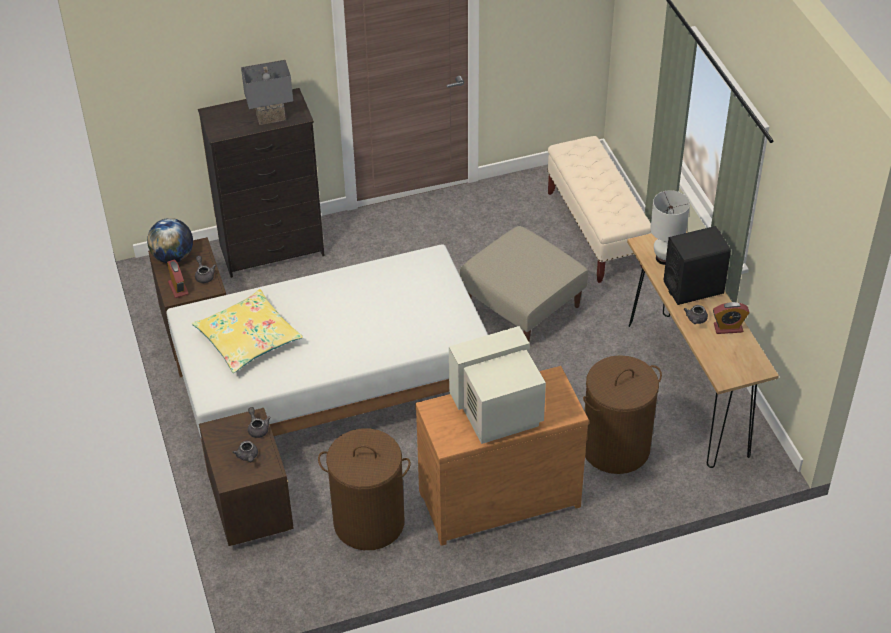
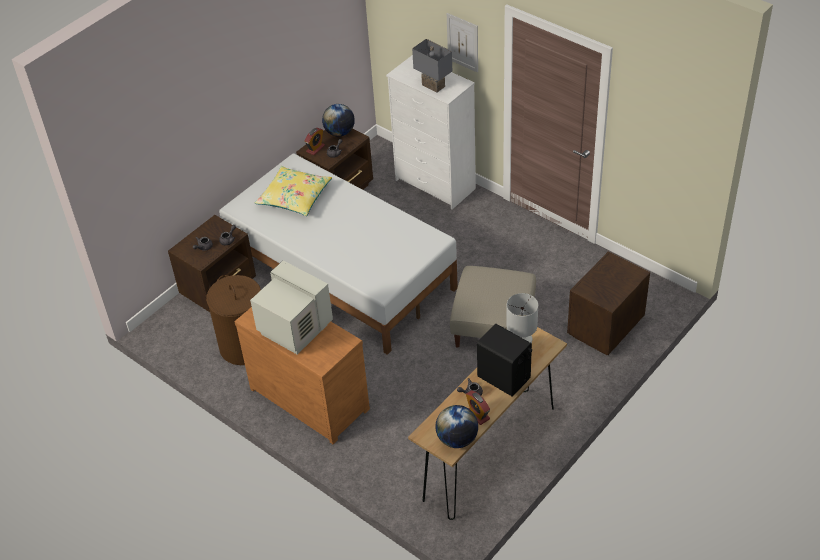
camera: 60 degrees right, 0 degrees up
(269, 49) = (462, 42): none -> picture
(273, 250) = (435, 185): black dresser -> white dresser
(596, 232) = (604, 329): beige bench -> brown nightstand
(615, 448) = (399, 438): brown laundry basket -> none
(749, 357) = (457, 439): none -> globe

